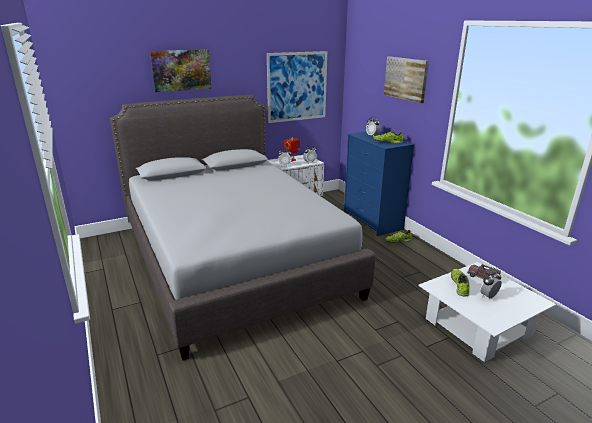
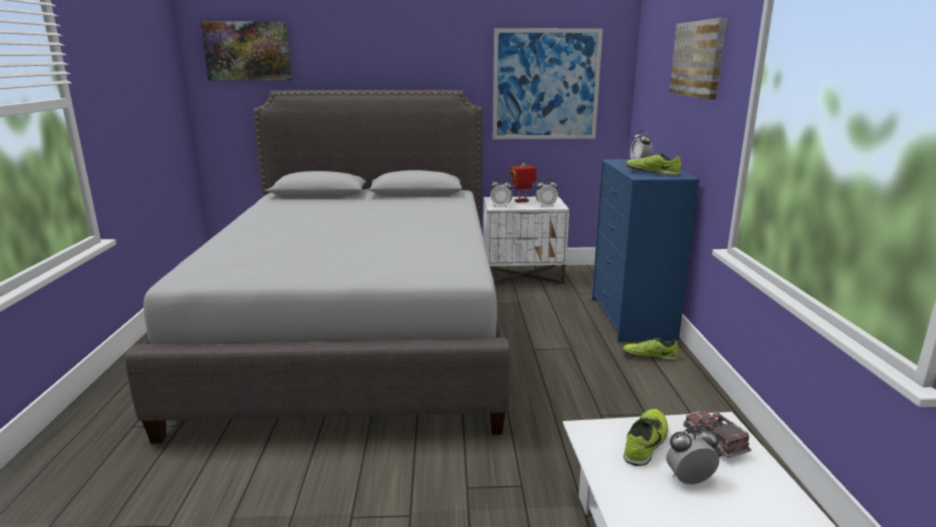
camera: 25 degrees right, 5 degrees down
(181, 70) = (359, 49): picture -> picture (247, 51)

